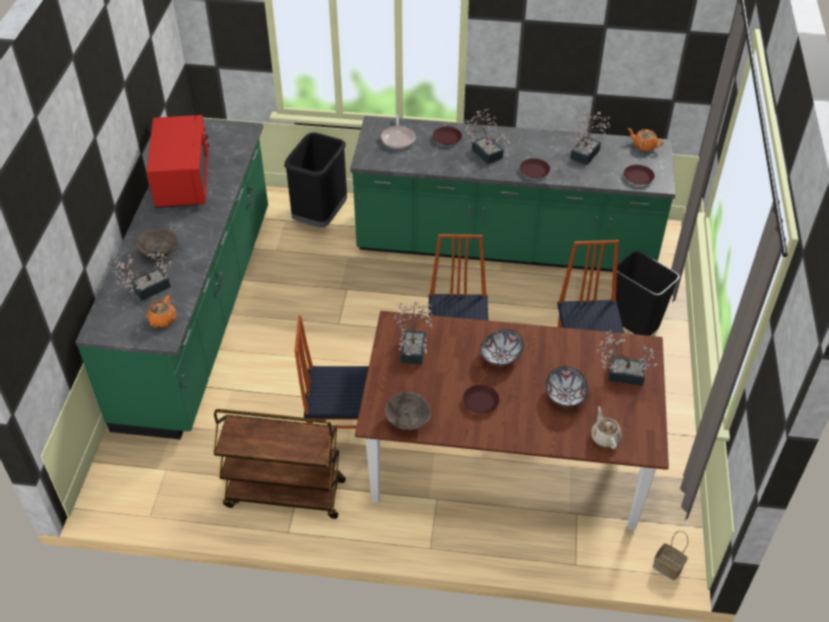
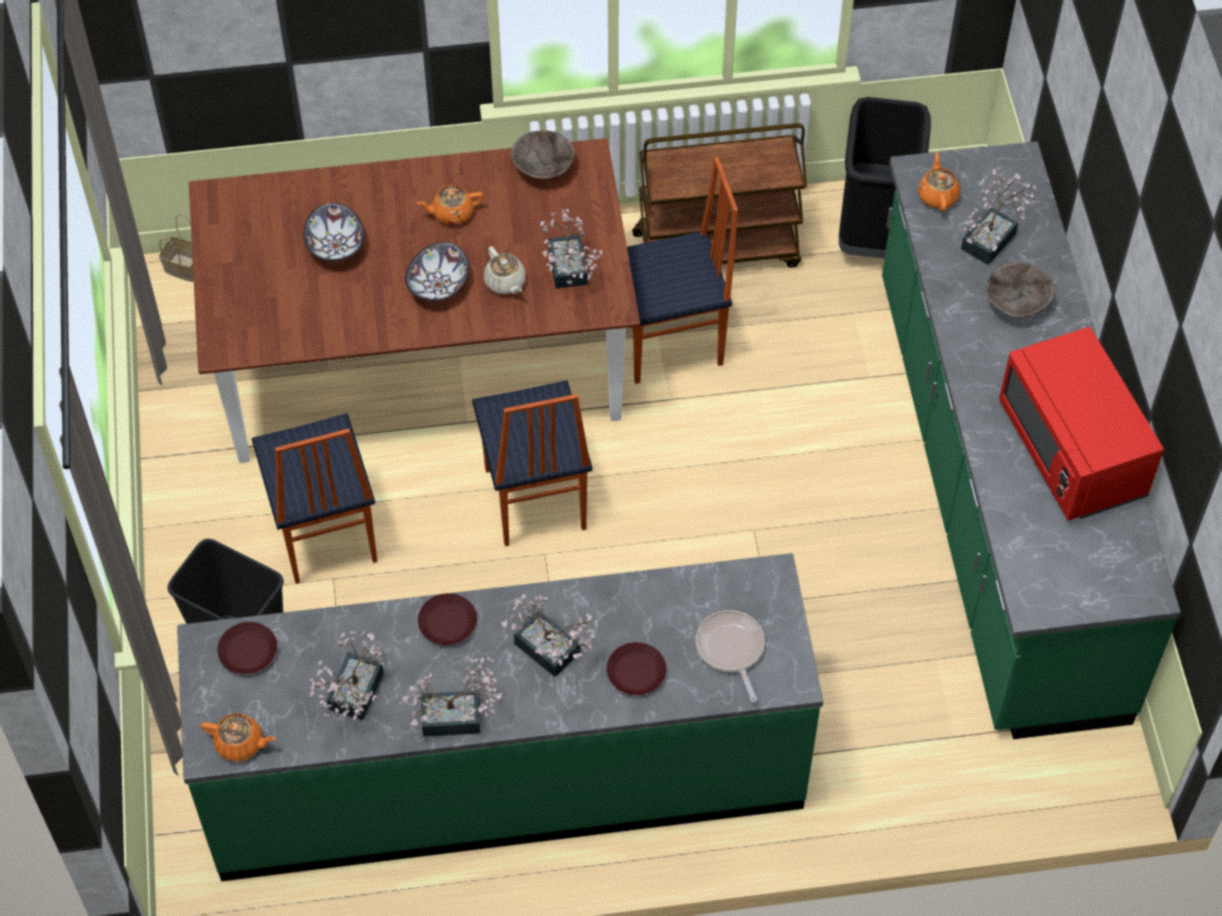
camera: 165 degrees right, 10 degrees up
(320, 216) = (891, 764): black trash can -> black trash can (875, 233)
(480, 402) = (452, 213): brown plate -> orange teapot
(605, 437) = (275, 201): beige teapot -> beige teapot (505, 282)
(621, 373) = (258, 296): potted plant -> potted plant (459, 718)

